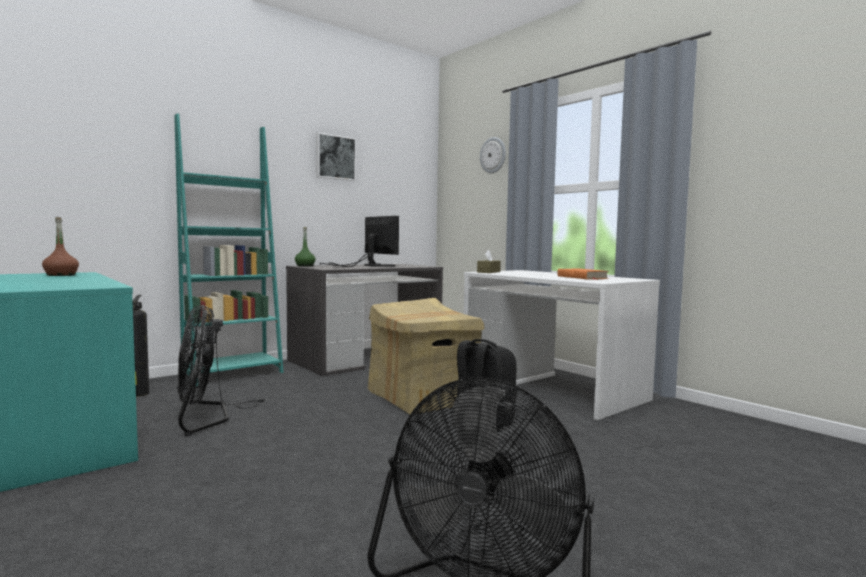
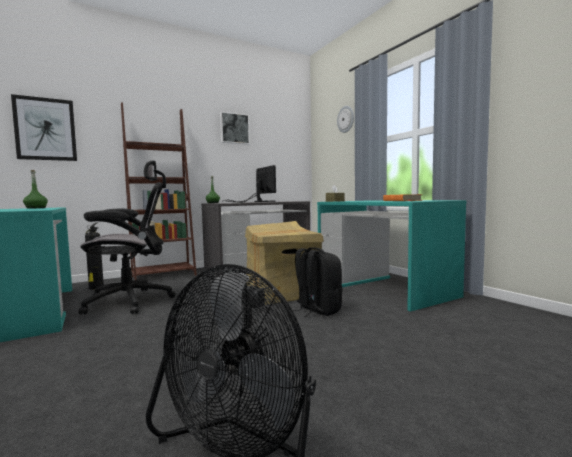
camera: 10 degrees right, 0 degrees up
(58, 149) = (45, 129): none -> picture
(61, 275) = (36, 208): brown bottle -> green bottle
(209, 414) = (129, 301): black fan -> office chair
(233, 373) = (164, 275): turquoise bookcase -> brown bookcase
(551, 388) = (383, 287): white desk -> turquoise desk

